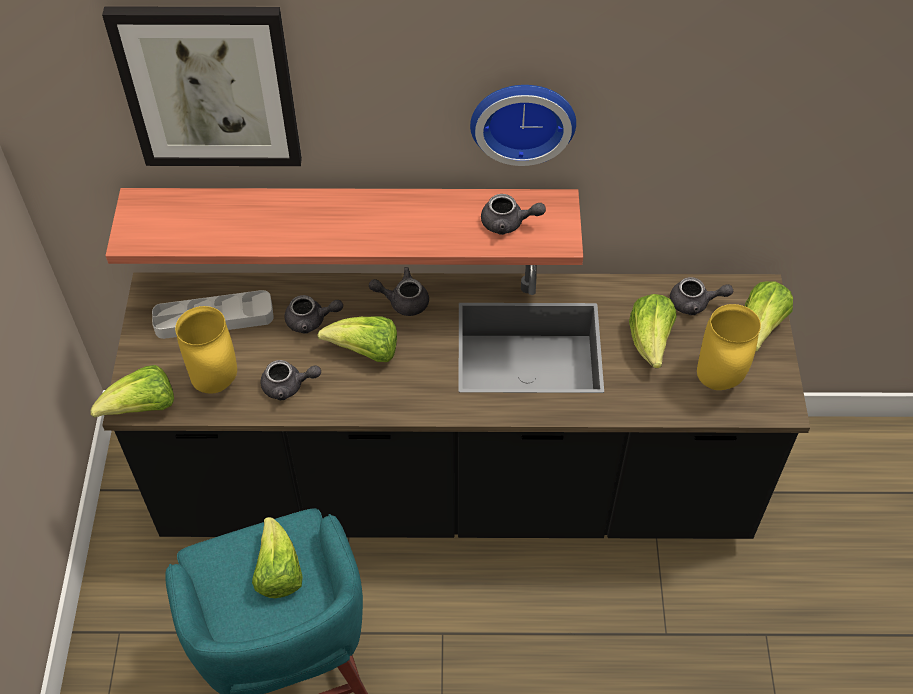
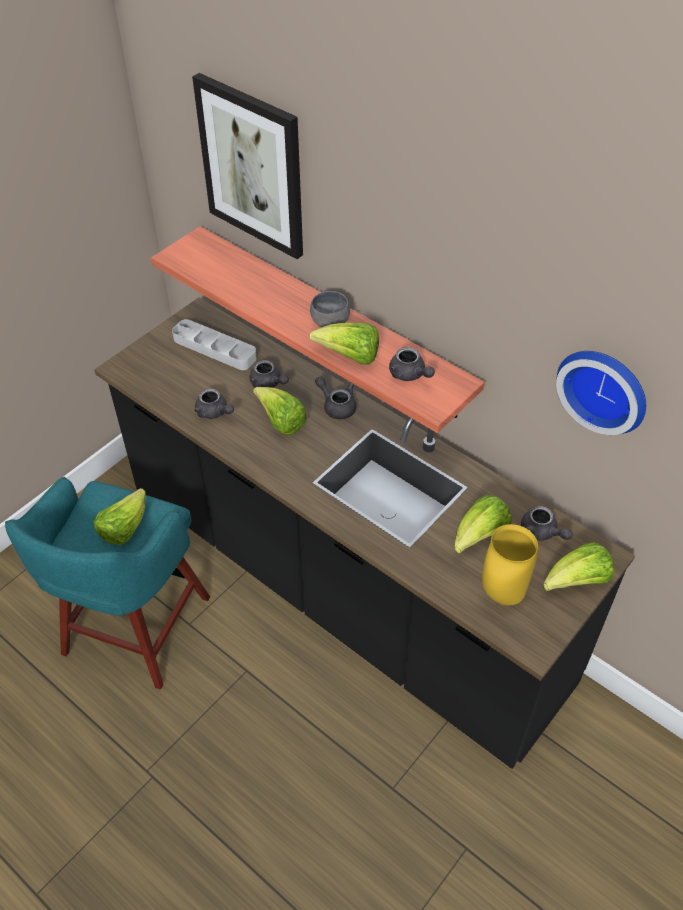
camera: 40 degrees right, 5 degrees down
(143, 408) = (124, 373): lettuce -> lettuce (349, 357)
(215, 384) = (175, 385): yellow vase -> none
(377, 216) = (328, 323): none -> grey bowl
(522, 118) = (449, 293): wall clock -> wall clock (605, 388)

